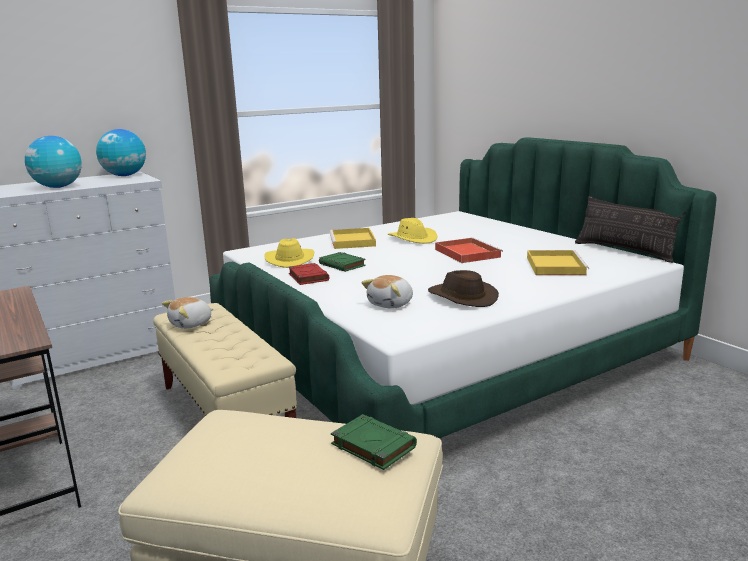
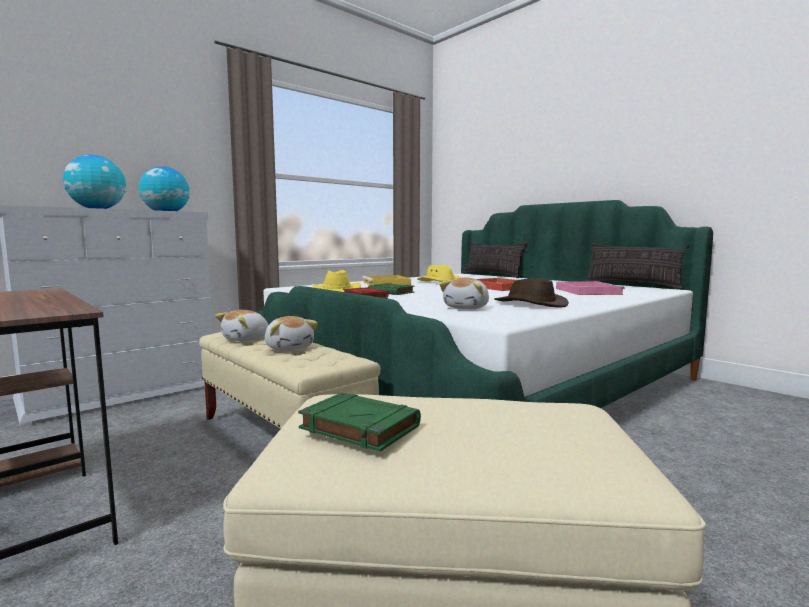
camera: 10 degrees left, 10 degrees down
(223, 340) = (289, 348): none -> plush toy
(372, 446) = (549, 410): green book -> green book (358, 427)
(488, 218) = (492, 275): none -> pillow
(554, 265) = (586, 291): yellow tray -> pink tray

